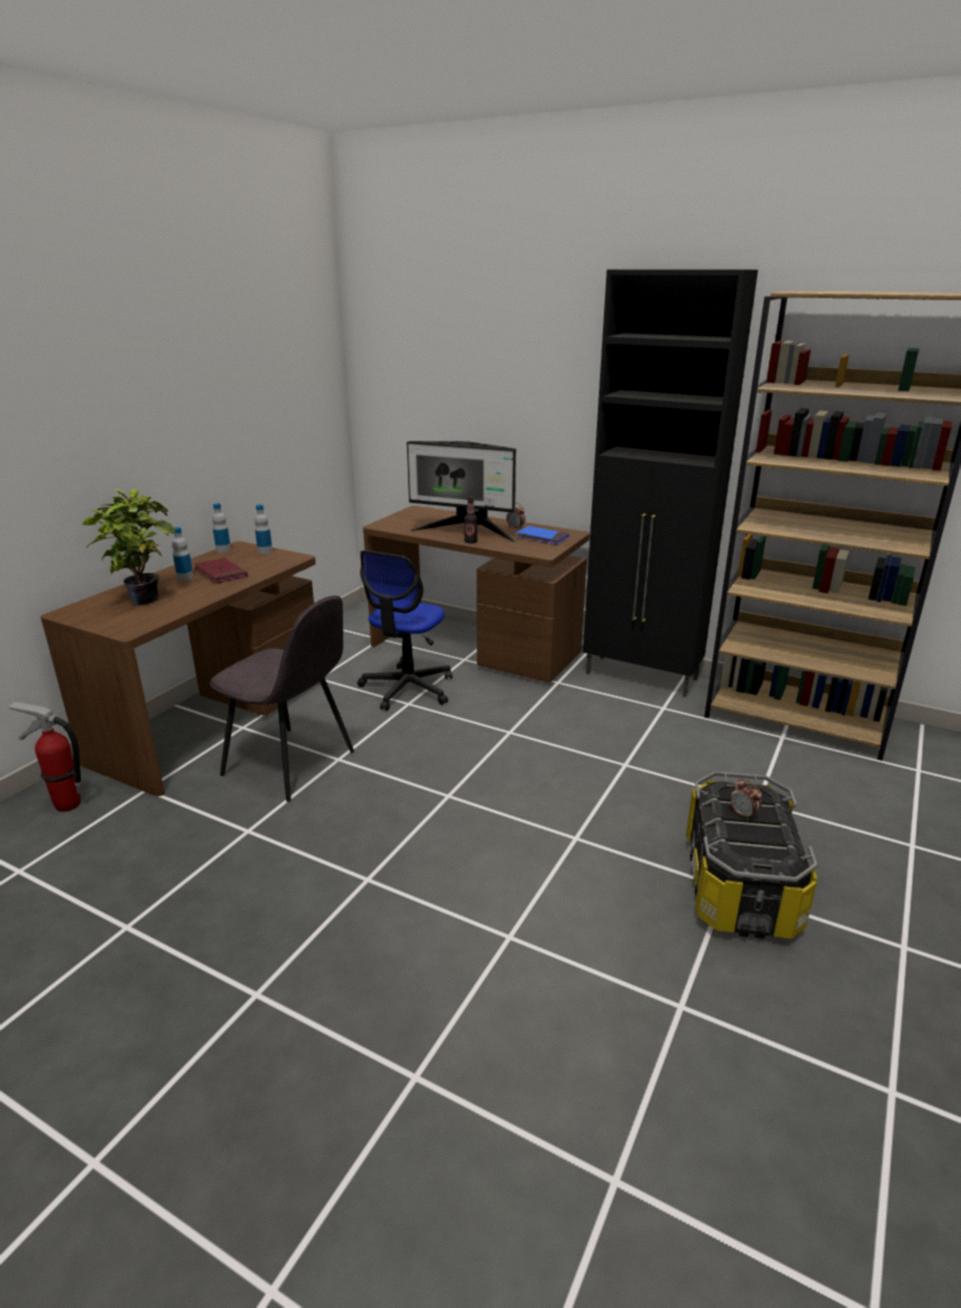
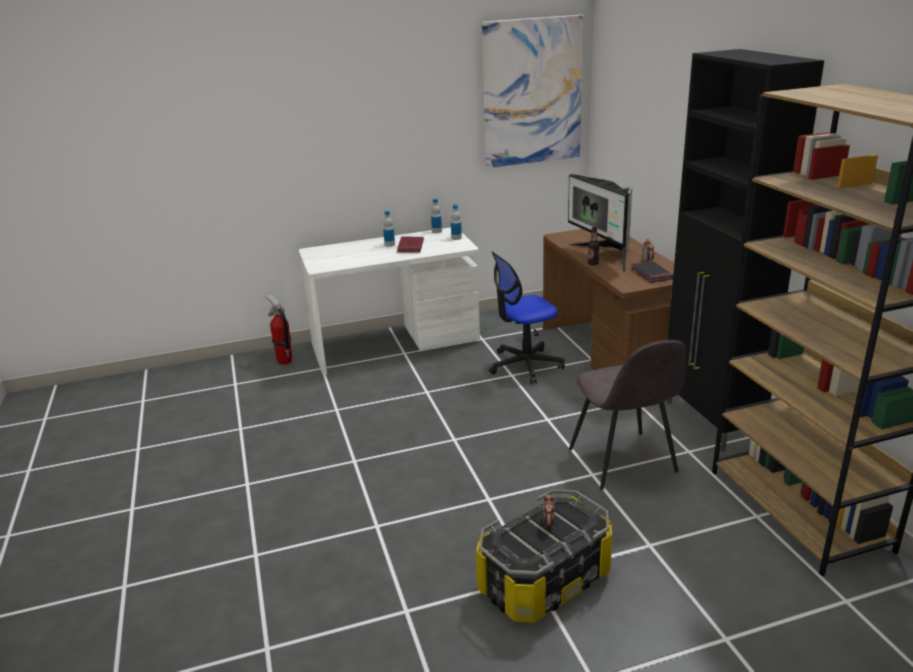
camera: 45 degrees right, 0 degrees up
(143, 599) = (352, 252): potted plant -> none
(213, 721) = (395, 343): brown desk -> white desk
(291, 764) = (400, 384): grey chair -> grey chair (623, 462)
(294, 350) = (532, 92): none -> picture
(542, 538) = (651, 274): blue book -> black book

